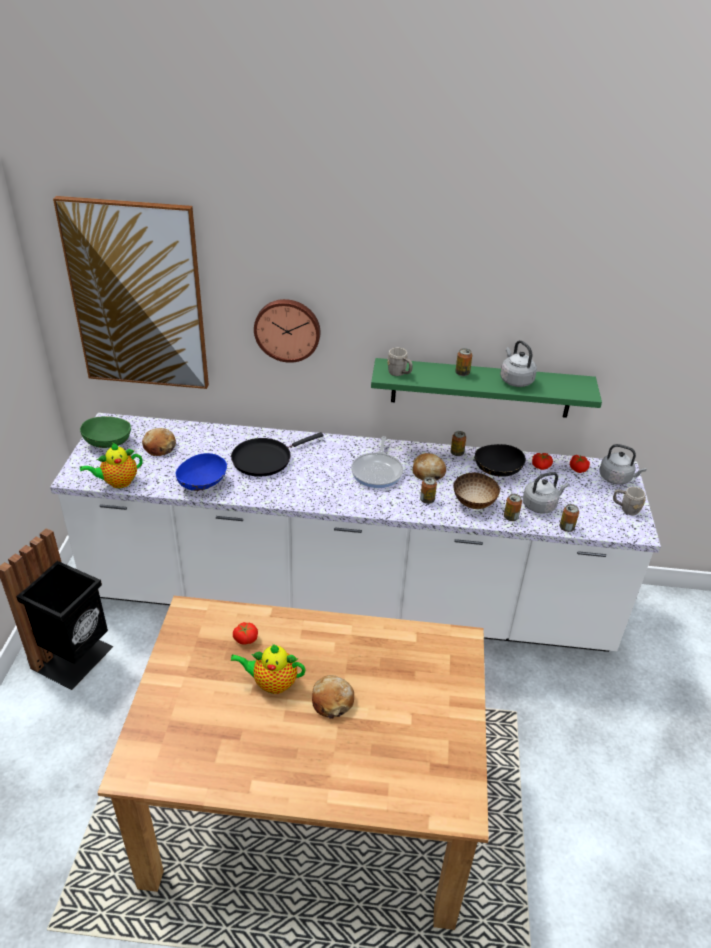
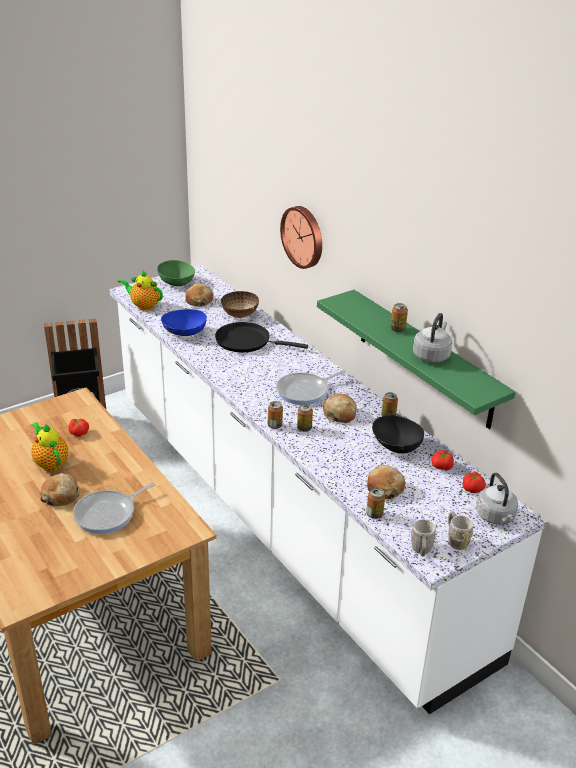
camera: 50 degrees right, 5 degrees down
(137, 297) = (230, 173): picture -> none
(392, 681) = (108, 514): none -> frying pan
(399, 374) = (348, 306): grey mug -> grey mug (421, 551)
(473, 503) = (333, 452): bowl -> bowl (239, 315)
(510, 517) = (344, 478): can -> can (275, 425)
(541, 505) = (384, 488): grey kettle -> bread

